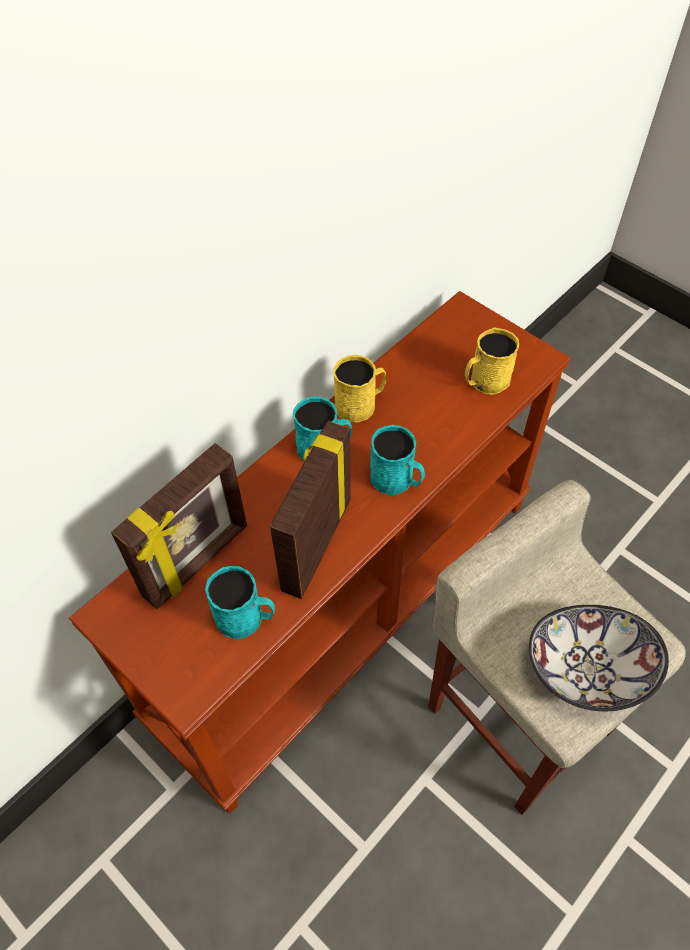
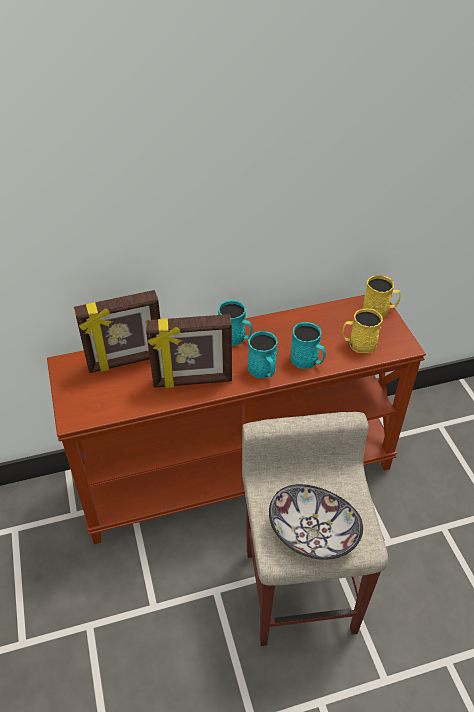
camera: 30 degrees right, 10 degrees down
(246, 618) = (129, 398): turquoise mug -> turquoise mug (307, 361)
(314, 544) = (192, 381): picture frame -> picture frame turned 150 degrees counterclockwise
(360, 404) = (274, 325): yellow mug -> yellow mug (379, 310)

